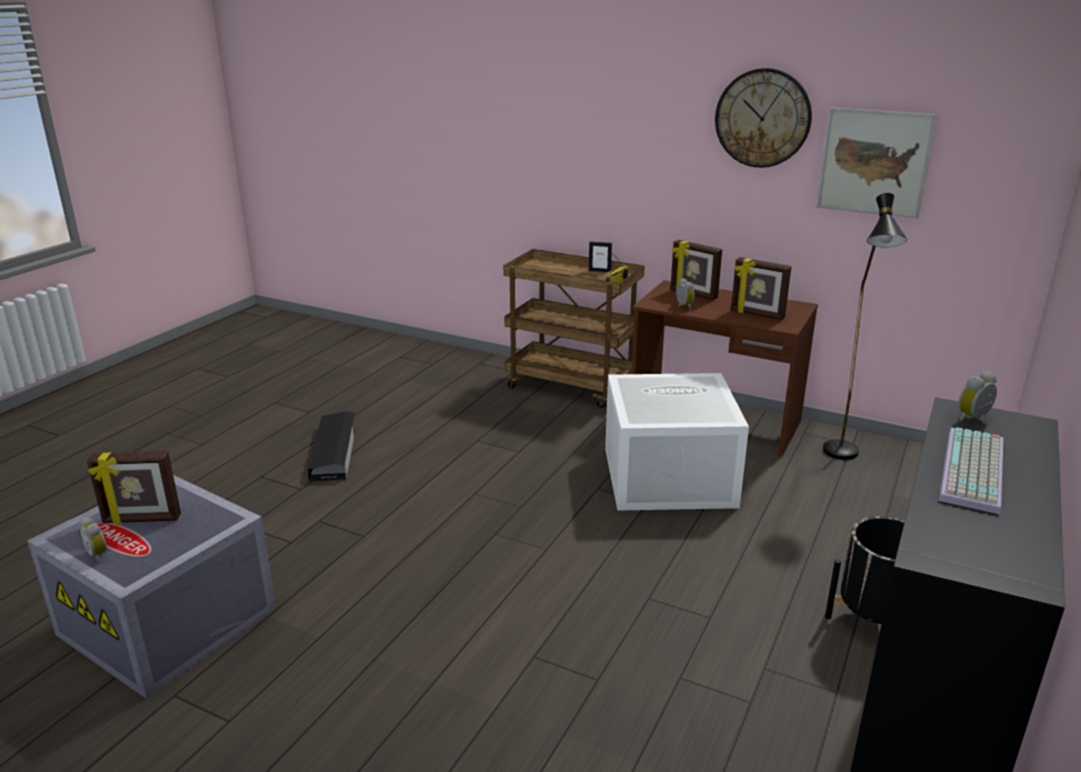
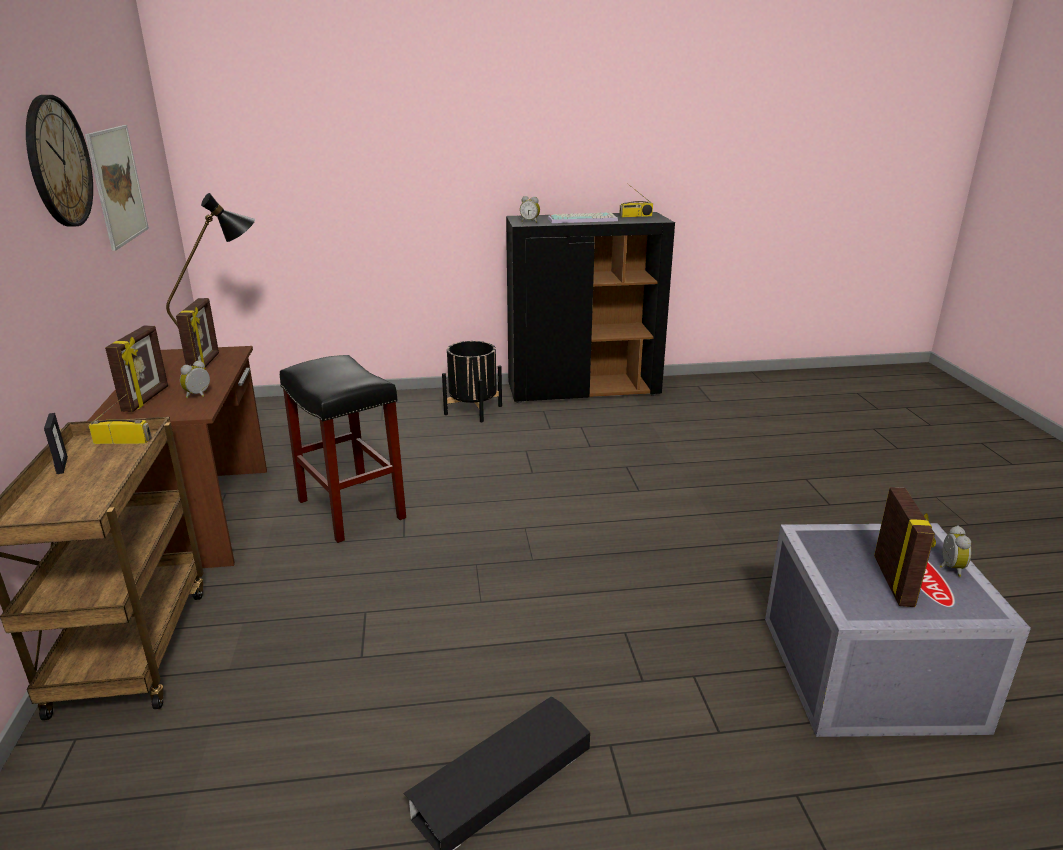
camera: 125 degrees left, 0 degrees up
(142, 520) = (895, 581): picture frame -> picture frame turned 45 degrees clockwise
(667, 478) = (352, 509): white storage box -> black stool
(994, 545) = (635, 216): none -> radio

